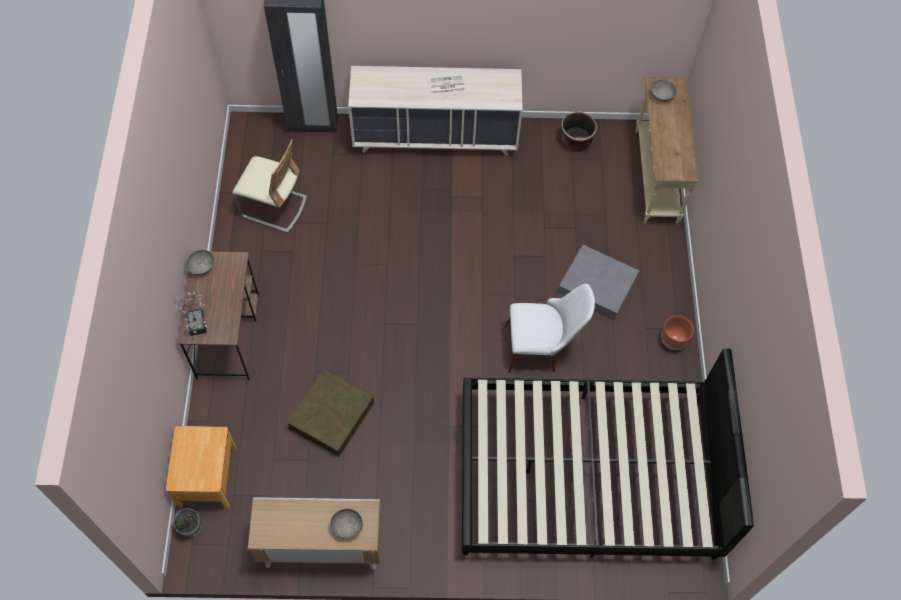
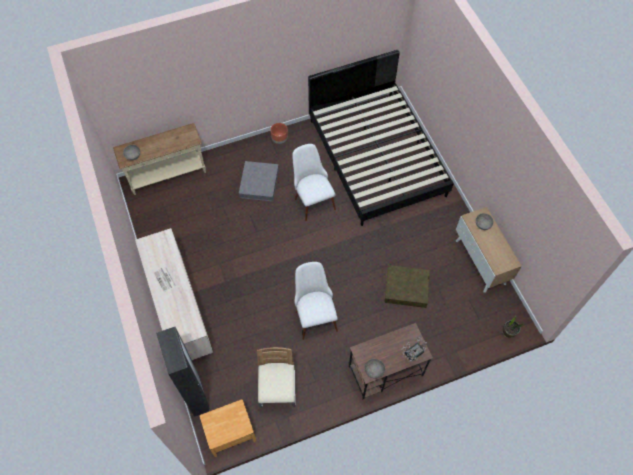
camera: 110 degrees left, 0 degrees up
(207, 477) = (477, 338): brown nightstand -> brown nightstand (230, 432)
(352, 282) = (314, 314): none -> white chair
(576, 140) = (153, 225): brown planter -> none

